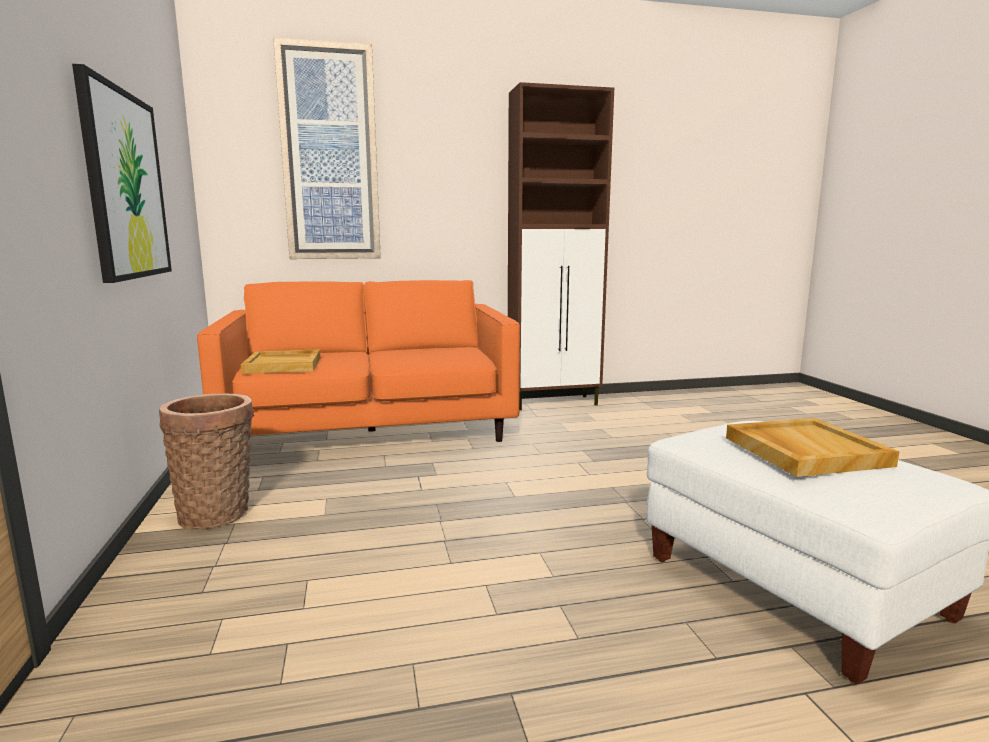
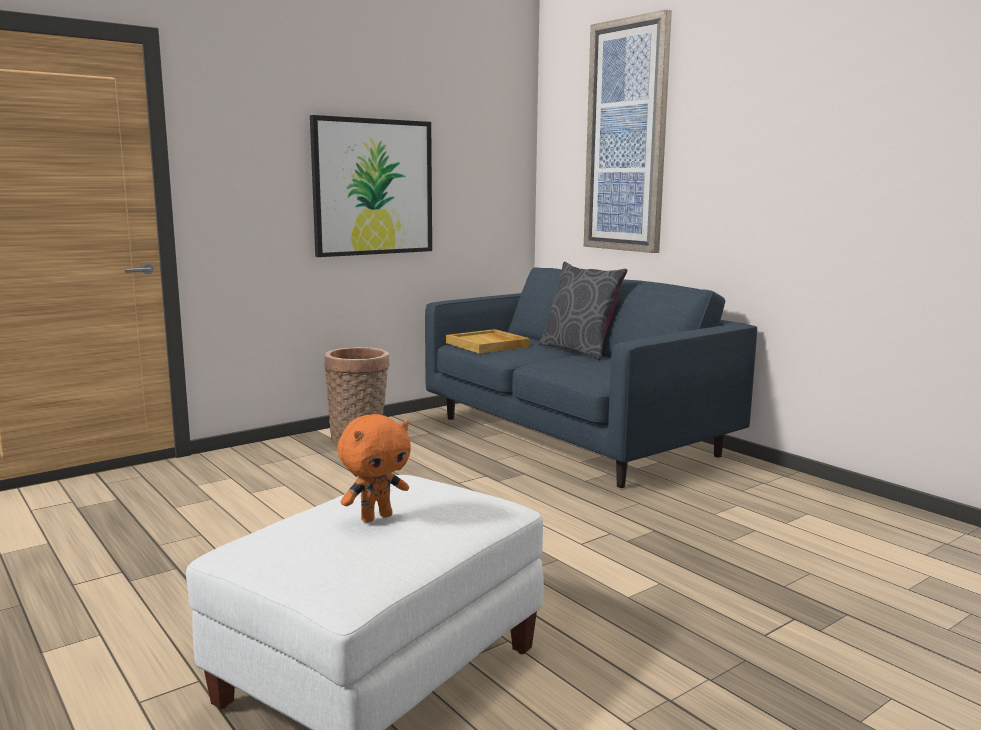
camera: 65 degrees right, 0 degrees up
(365, 351) = (579, 351): none -> grey pillow
(371, 431) = (572, 436): orange sofa -> blue sofa
(554, 403) = (816, 490): brown cabinet -> none
(804, 451) = (376, 517): beige tray -> orange plush toy

